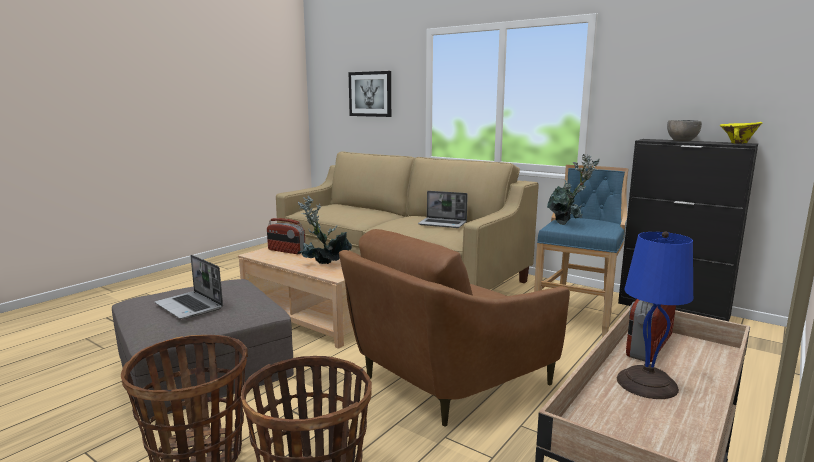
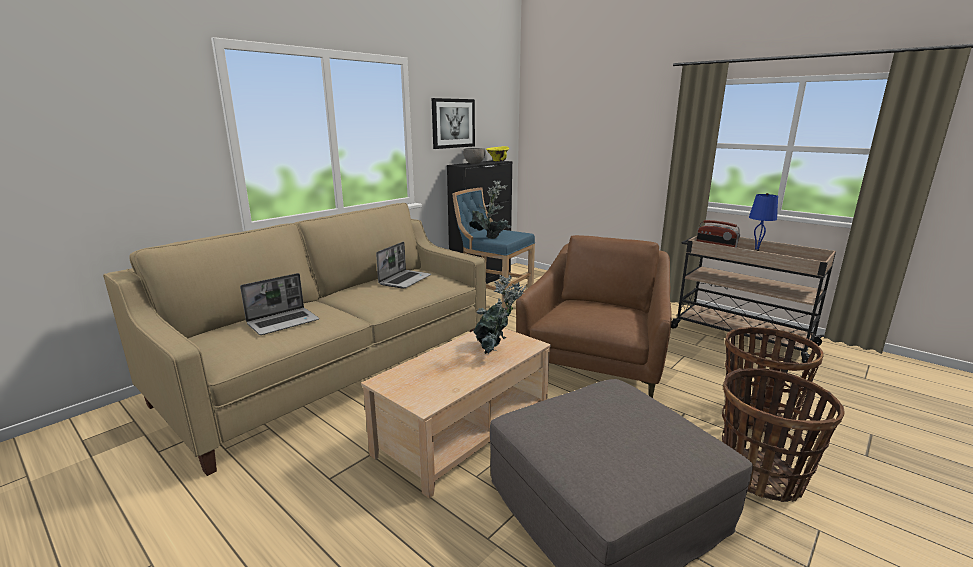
camera: 85 degrees left, 5 degrees up
(190, 306) = (636, 430): laptop -> laptop (284, 322)
(286, 251) = (419, 379): radio -> none
(370, 94) = (99, 139): picture -> picture (453, 123)
(445, 379) = (596, 362): brown armchair -> brown armchair turned 120 degrees counterclockwise

